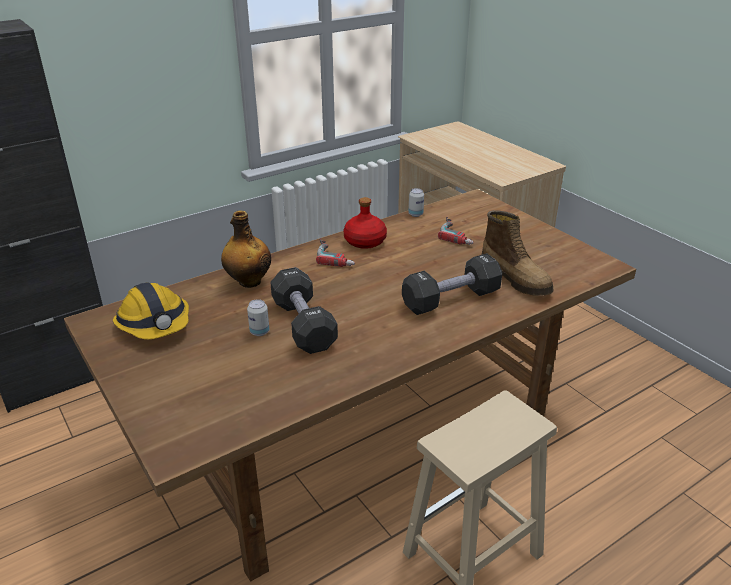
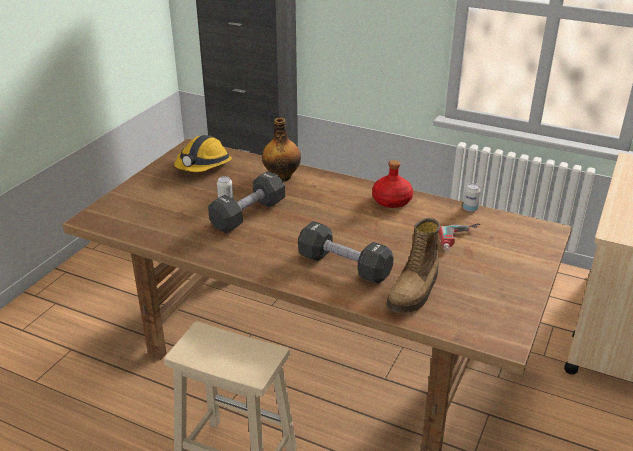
camera: 60 degrees right, 0 degrees up
(336, 255) = (355, 196): power drill -> none

